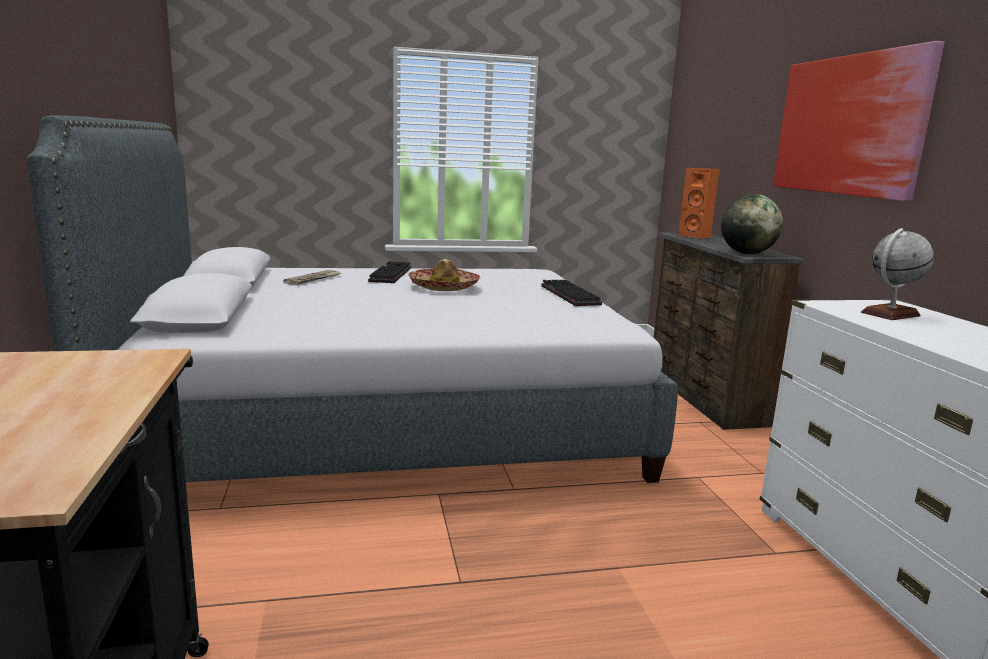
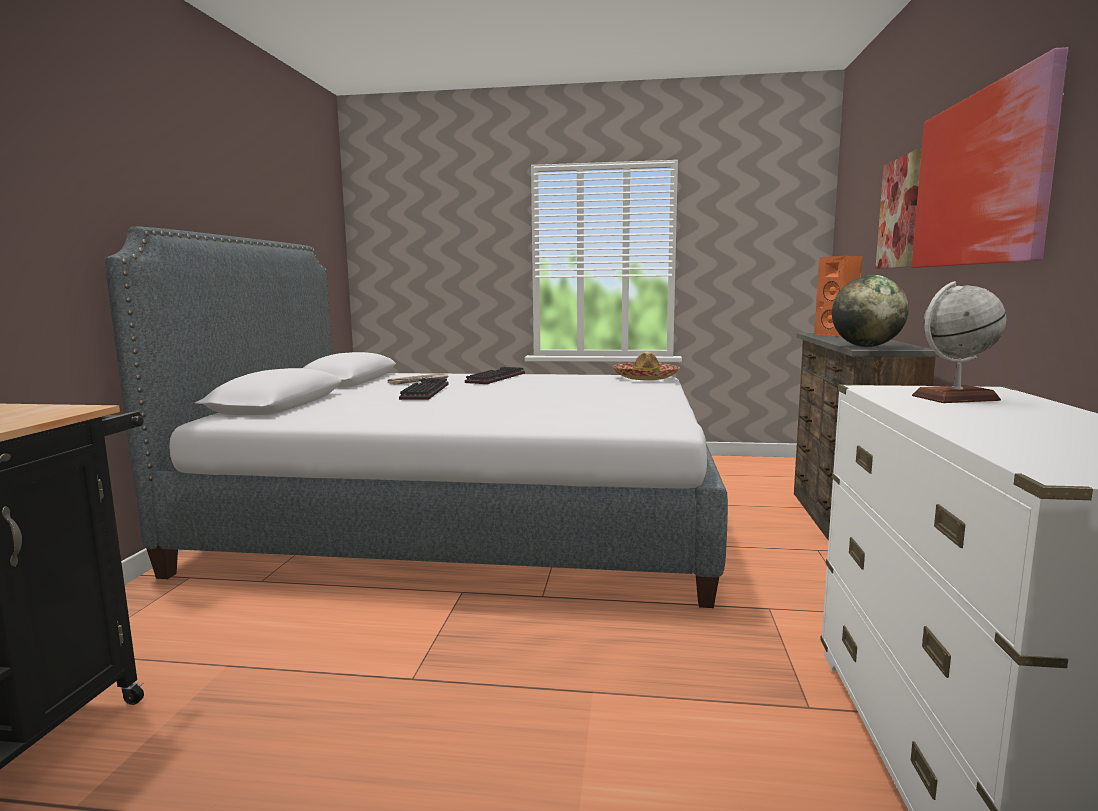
camera: 20 degrees right, 5 degrees down
(444, 287) = (530, 387): hat -> hat (646, 377)
(567, 295) = (651, 395): keyboard -> keyboard (424, 391)
(756, 136) = (900, 213): none -> picture

